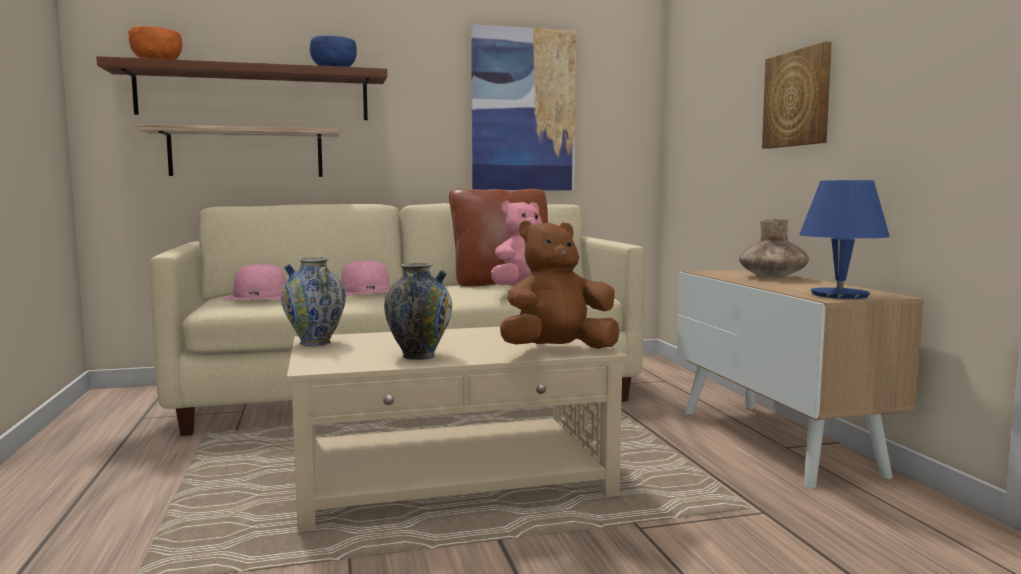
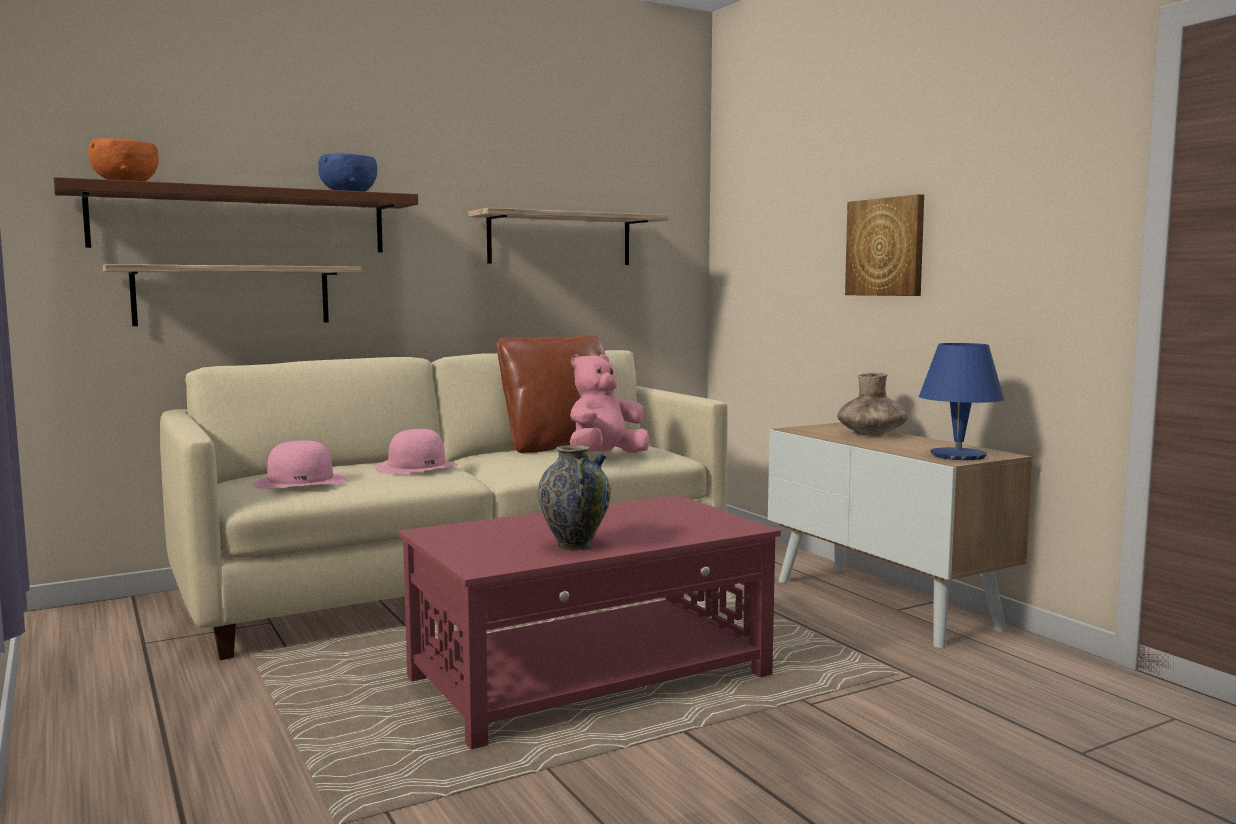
camera: 15 degrees left, 0 degrees up
(315, 343) = (437, 538): vase -> none
(454, 480) = (592, 677): beige coffee table -> red coffee table
(523, 110) = (560, 239): picture -> shelf
(557, 351) = (709, 530): brown plush toy -> none

